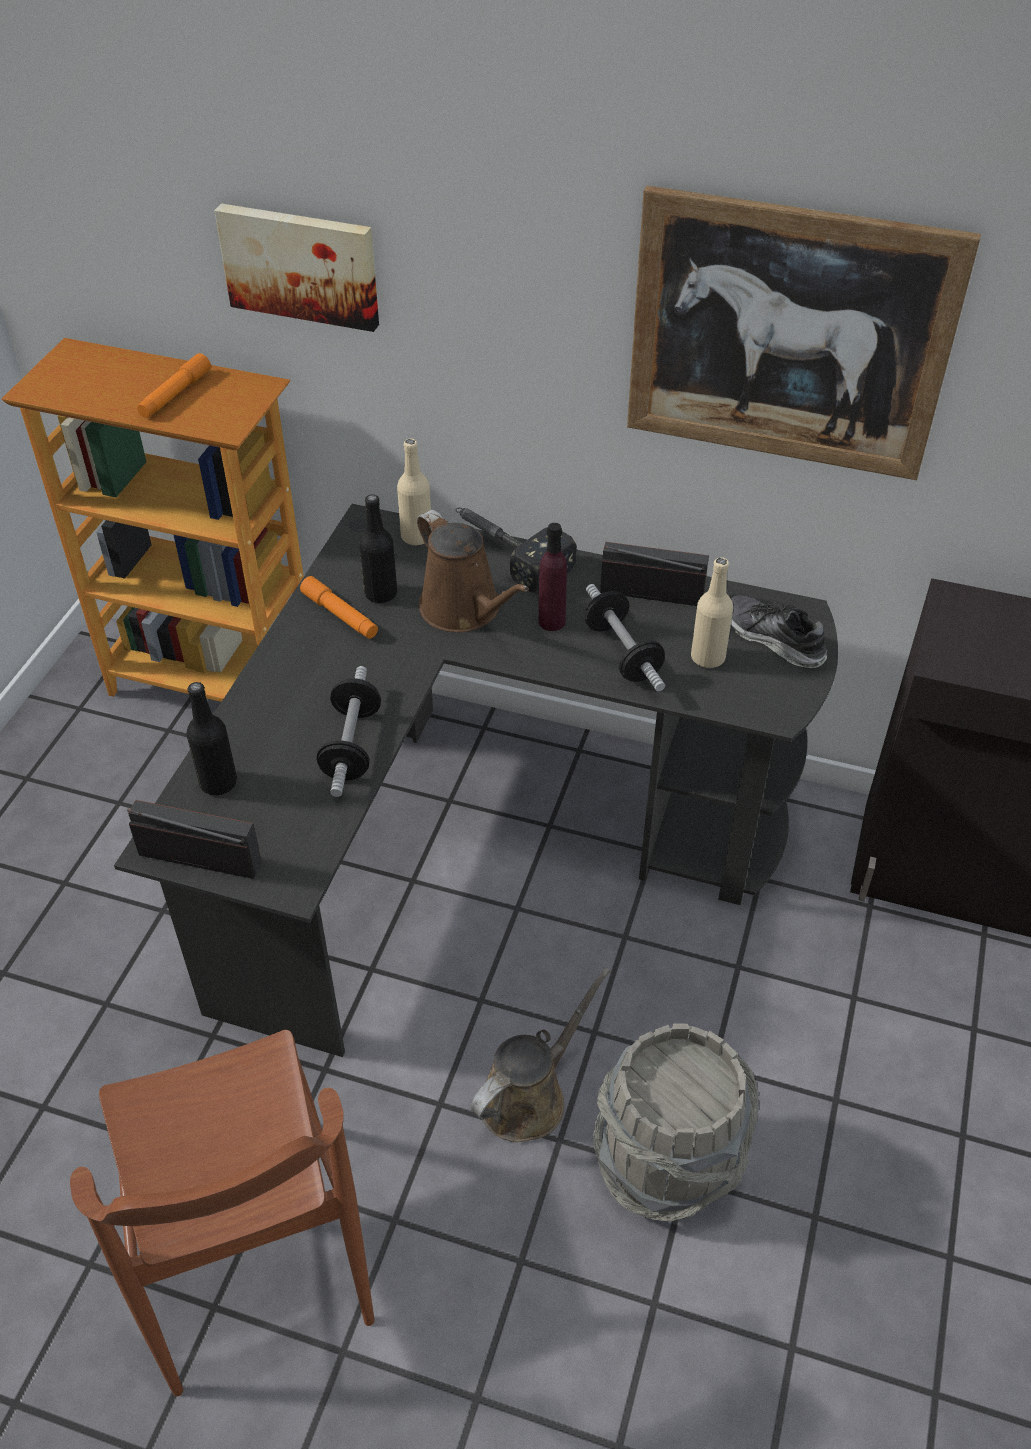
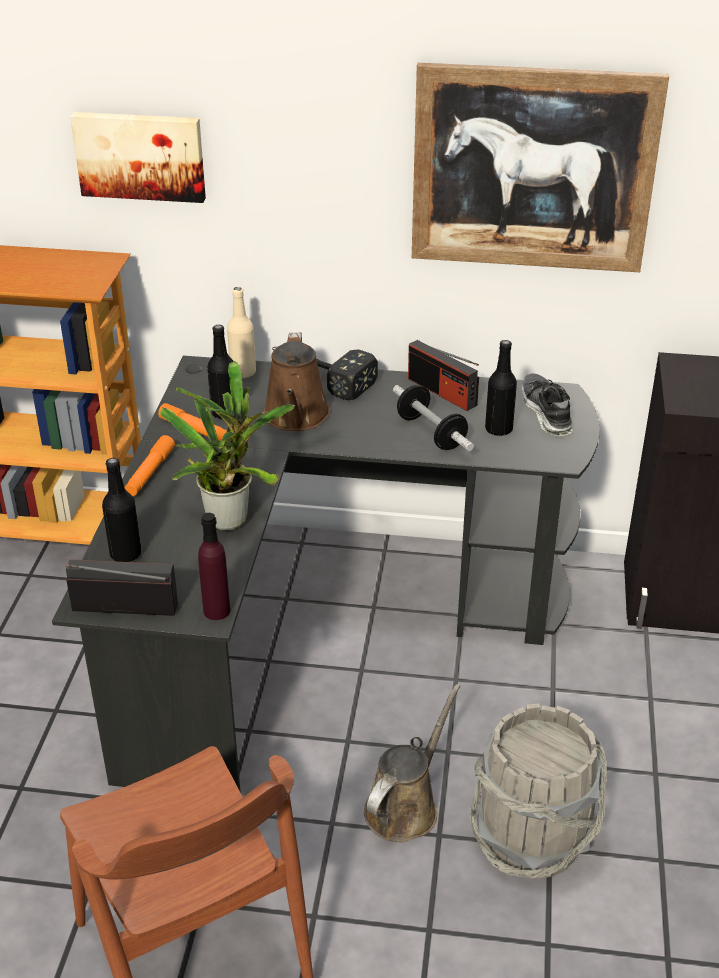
camera: 10 degrees left, 10 degrees down
(175, 394) = (38, 270): orange flashlight -> orange flashlight (150, 472)
(351, 746) = (230, 517): dumbbell -> potted plant
(465, 610) = (296, 417): brown watering can -> brown watering can turned 45 degrees clockwise
(551, 621) = (368, 418): purple bottle -> purple bottle (216, 611)
(651, 593) = (442, 392): radio -> radio turned 135 degrees counterclockwise
(707, 657) = (498, 429): beige bottle -> black bottle
(773, 639) = (545, 412): shoe -> shoe turned 45 degrees clockwise

